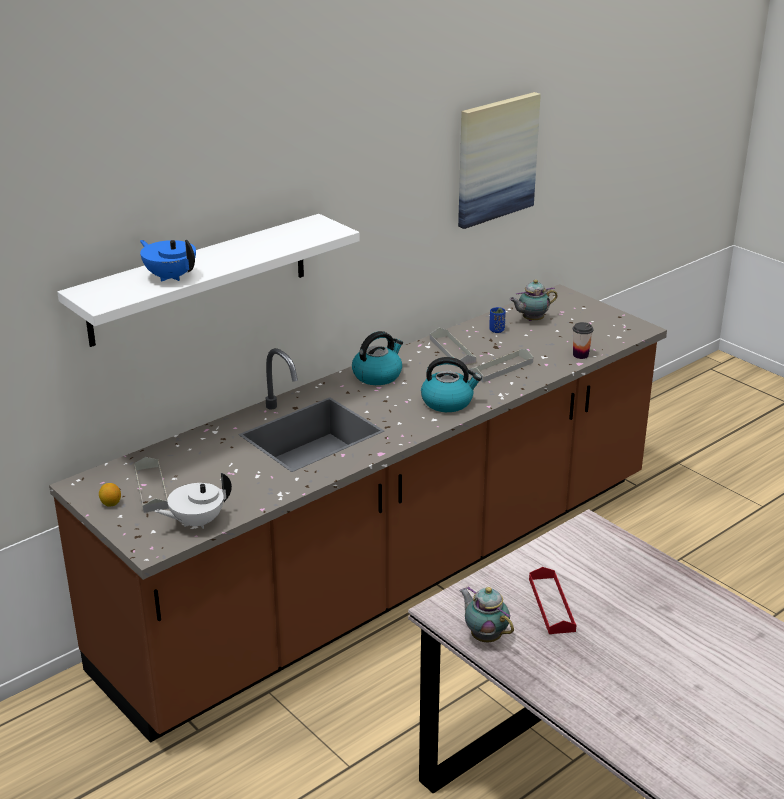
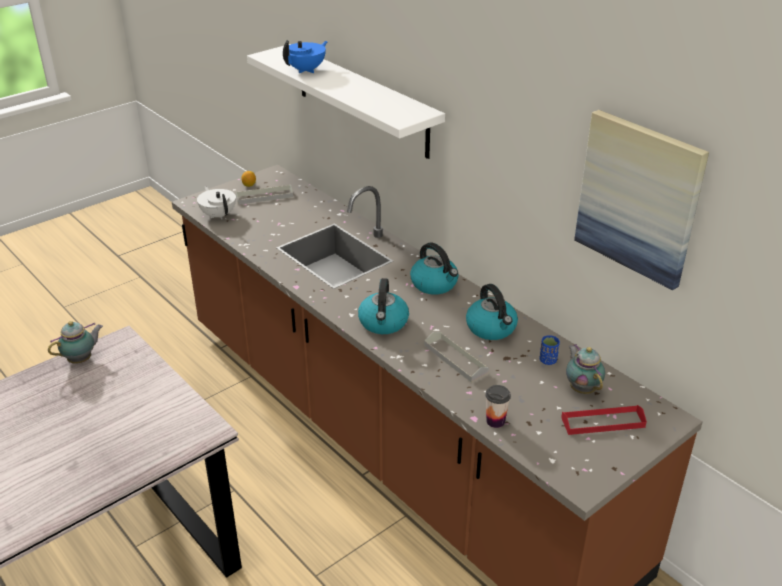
camera: 90 degrees right, 5 degrees up
(452, 351) = (491, 328): grey tray -> kettle
(551, 605) = (104, 397): red tray -> red tray (603, 422)

